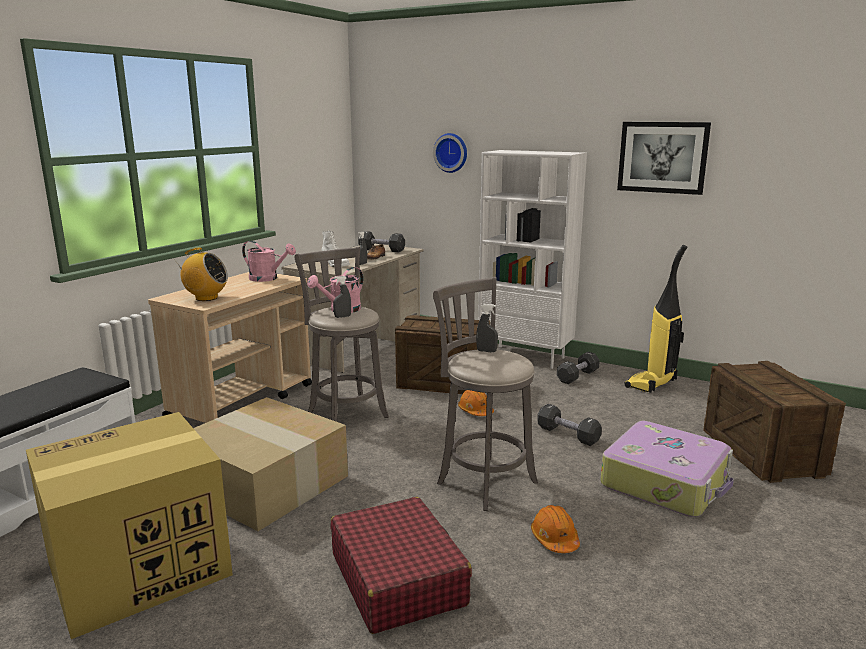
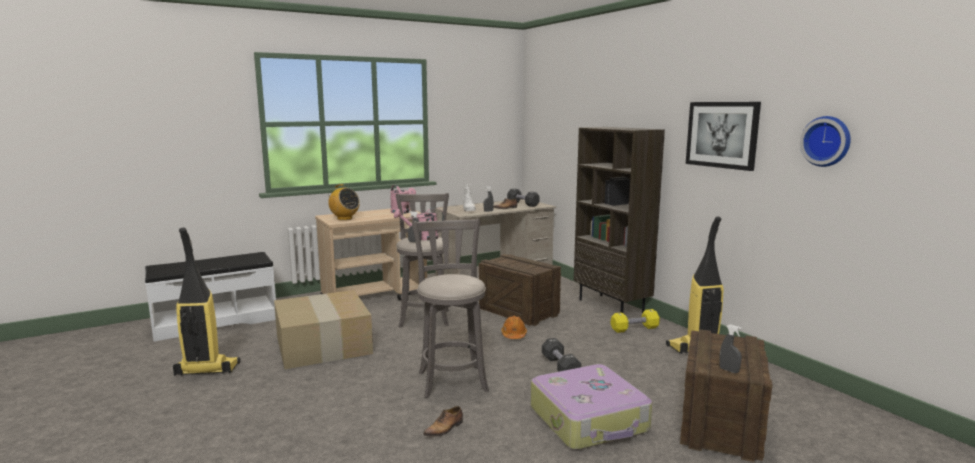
camera: 30 degrees right, 5 degrees down
(137, 570) = (206, 370): cardboard box -> vacuum cleaner
(398, 578) = (318, 418): red suitcase -> none
(451, 152) = (578, 128): wall clock -> wall clock (827, 141)
(486, 351) = (459, 275): grey spray bottle -> grey spray bottle (729, 370)
(526, 356) = (612, 306): white bookcase -> brown bookcase
(554, 539) = (444, 429): orange hard hat -> shoe
(577, 376) = (634, 329): black dumbbell -> yellow dumbbell

